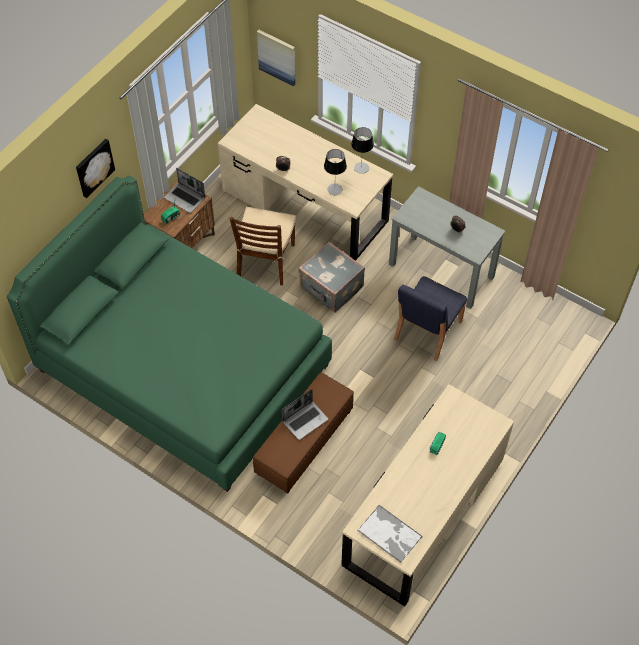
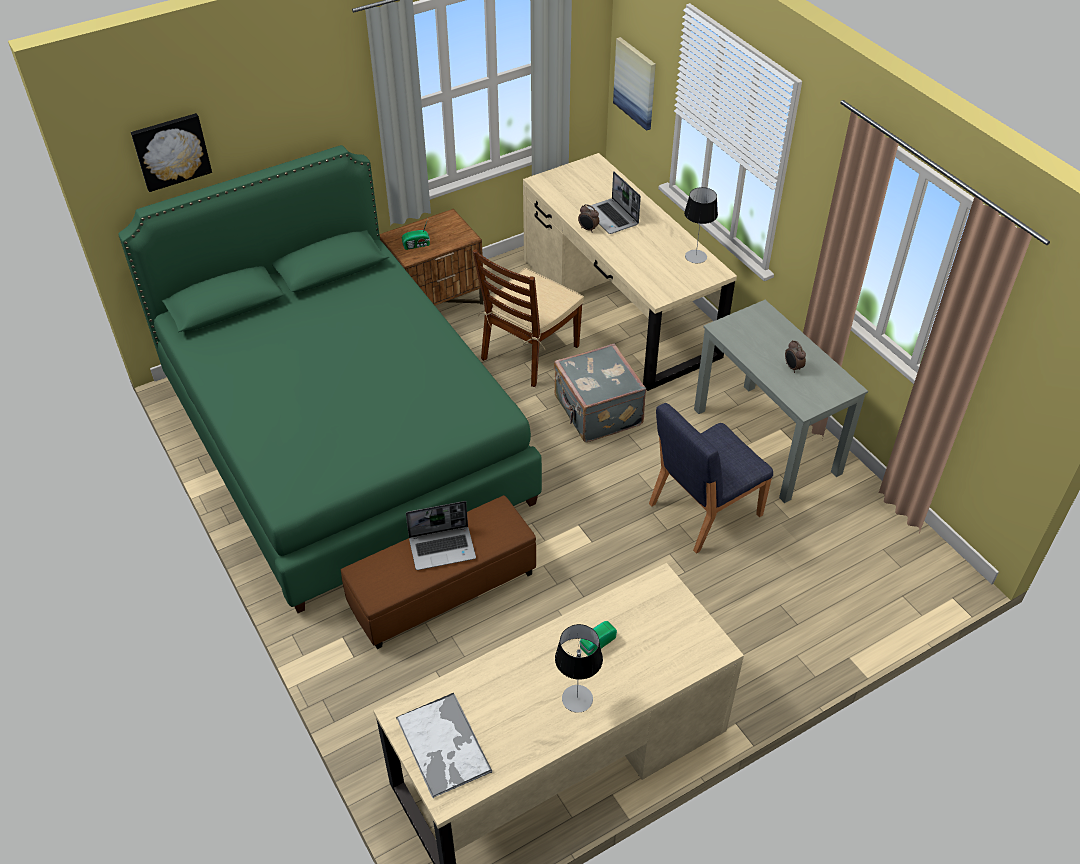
camera: 25 degrees right, 10 degrees down
(94, 167) = (303, 110): picture -> picture (171, 151)
(185, 198) = (448, 230): laptop -> laptop (612, 217)
(334, 189) = (643, 270): table lamp -> table lamp (577, 698)

